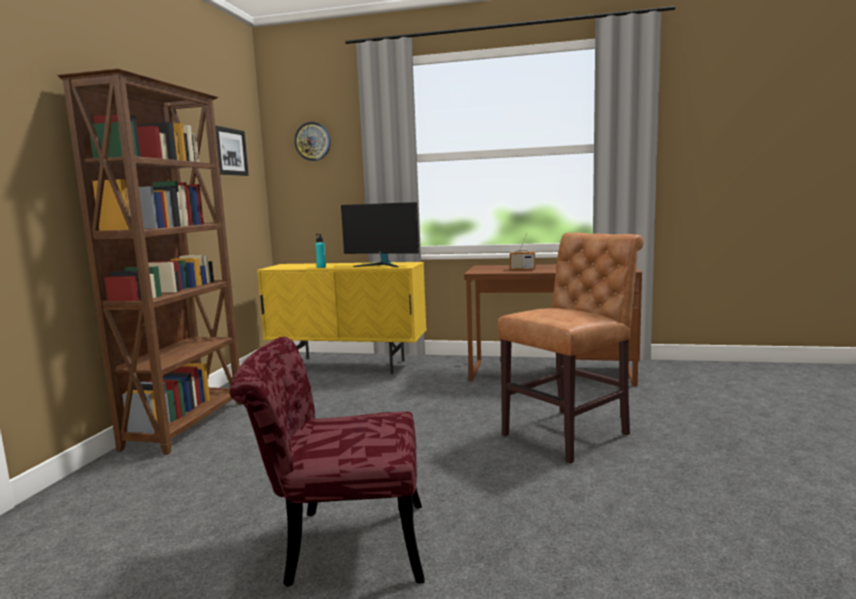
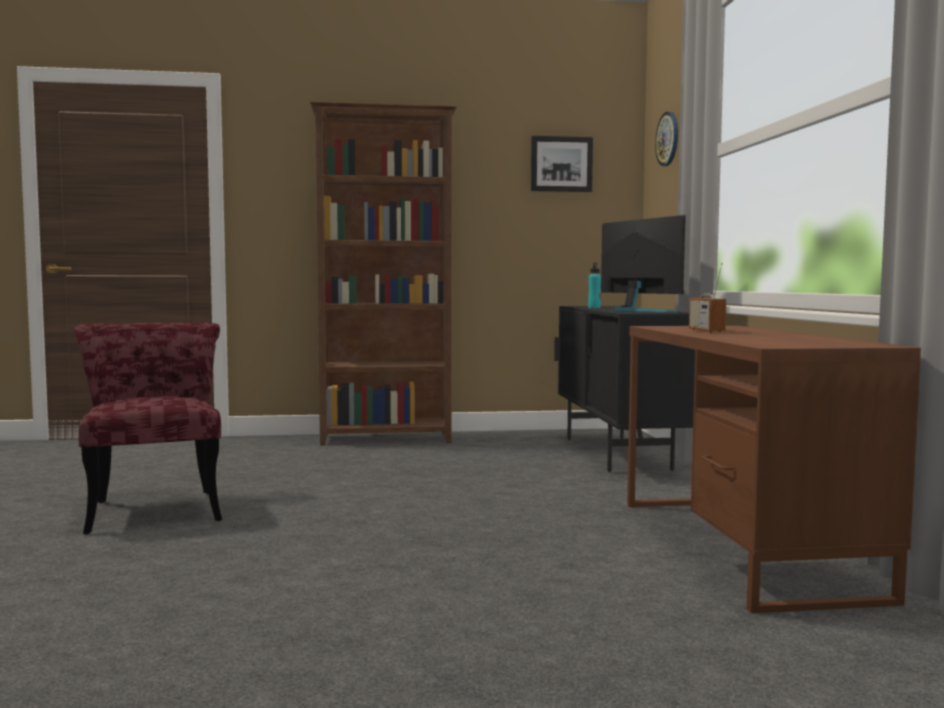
camera: 70 degrees right, 5 degrees down
(348, 366) = (616, 454): yellow cabinet -> black cabinet
(382, 265) = (636, 311): monitor -> monitor turned 150 degrees clockwise
(570, 433) = (448, 569): brown chair -> none

